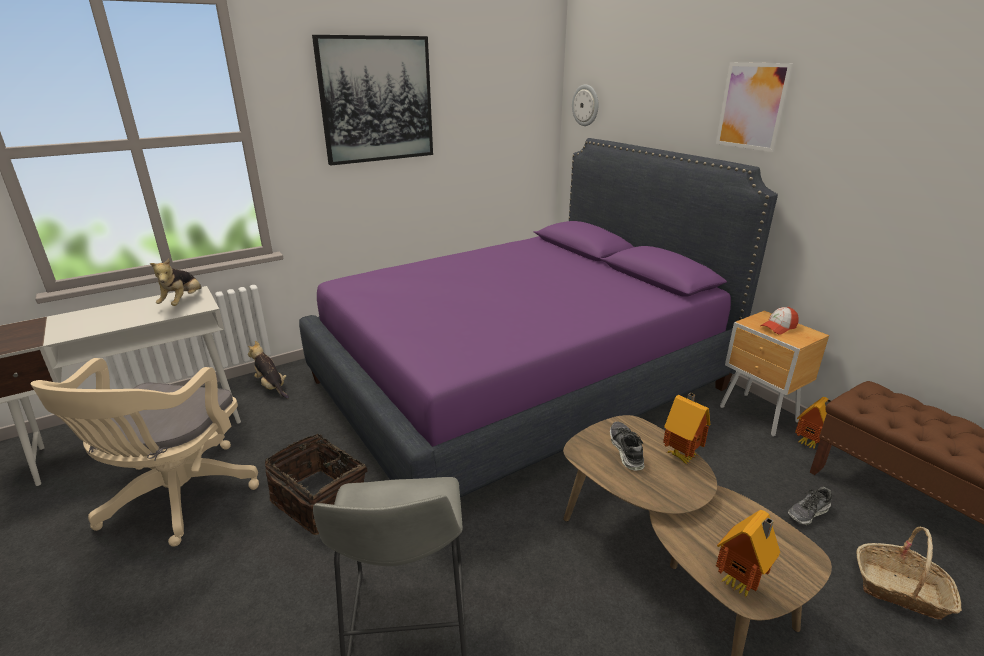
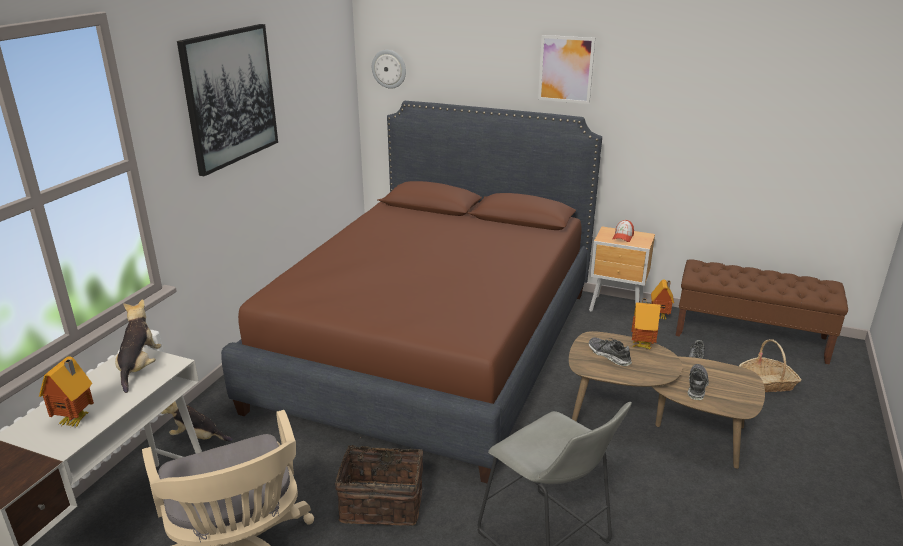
camera: 35 degrees left, 0 degrees up
(183, 302) = (139, 367): plush toy -> plush toy turned 150 degrees counterclockwise
(520, 384) = (434, 346): purple bed -> brown bed
(712, 536) = (696, 386): none -> shoe
(741, 584) = (732, 403): toy house -> toy house (77, 420)

